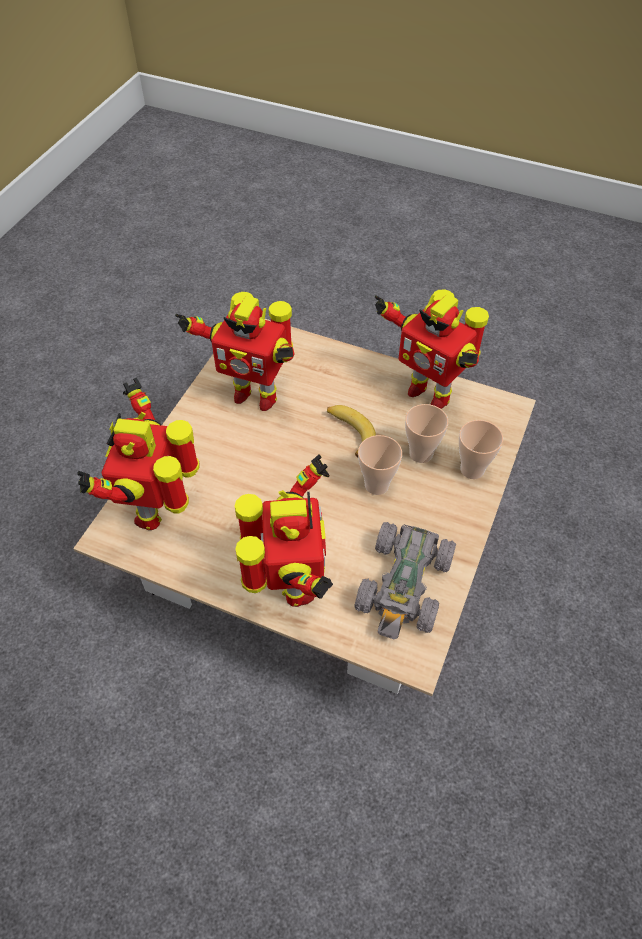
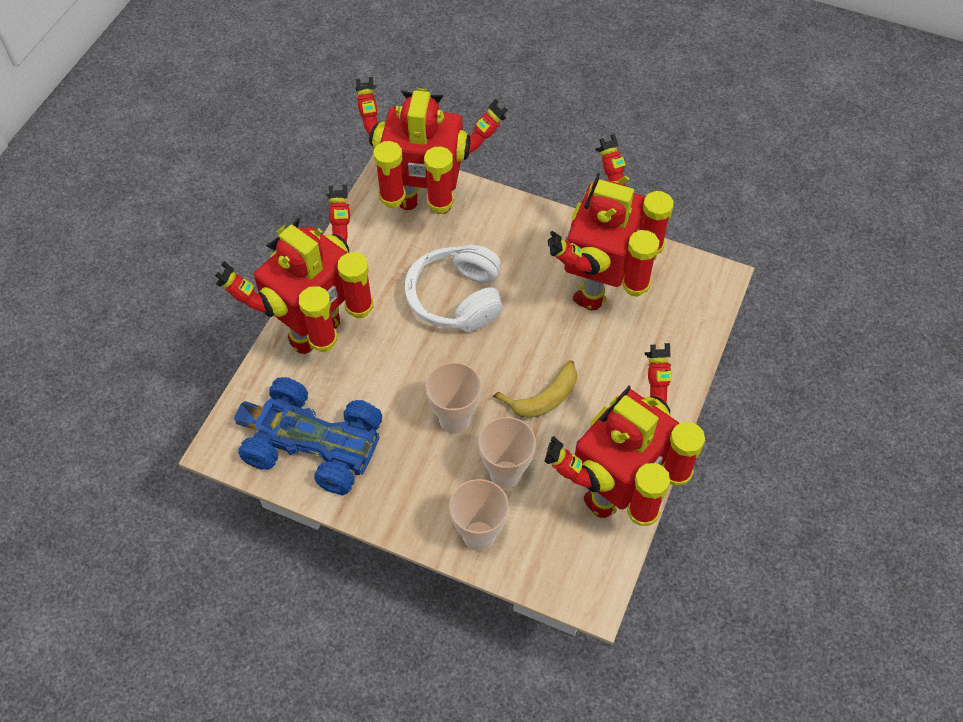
camera: 90 degrees right, 5 degrees up
(260, 487) = (453, 298): none -> white headphones
(292, 585) = (320, 333): toy robot -> toy robot turned 135 degrees clockwise
(405, 585) = (310, 443): grey toy car -> blue toy car

